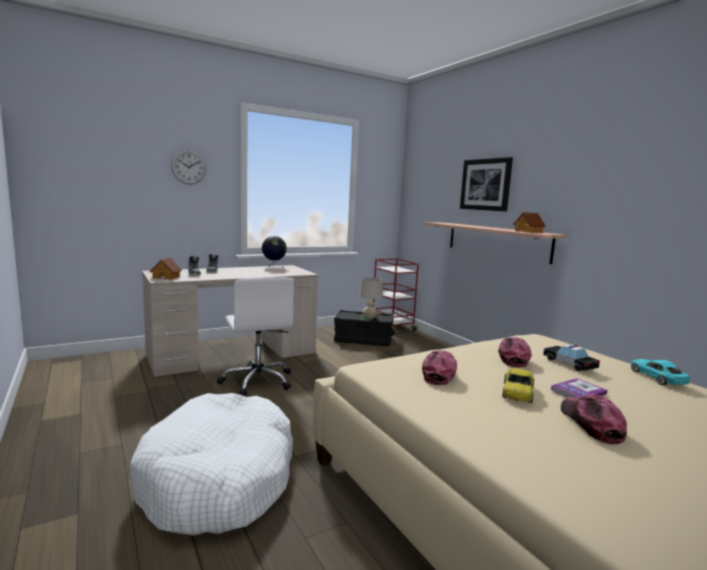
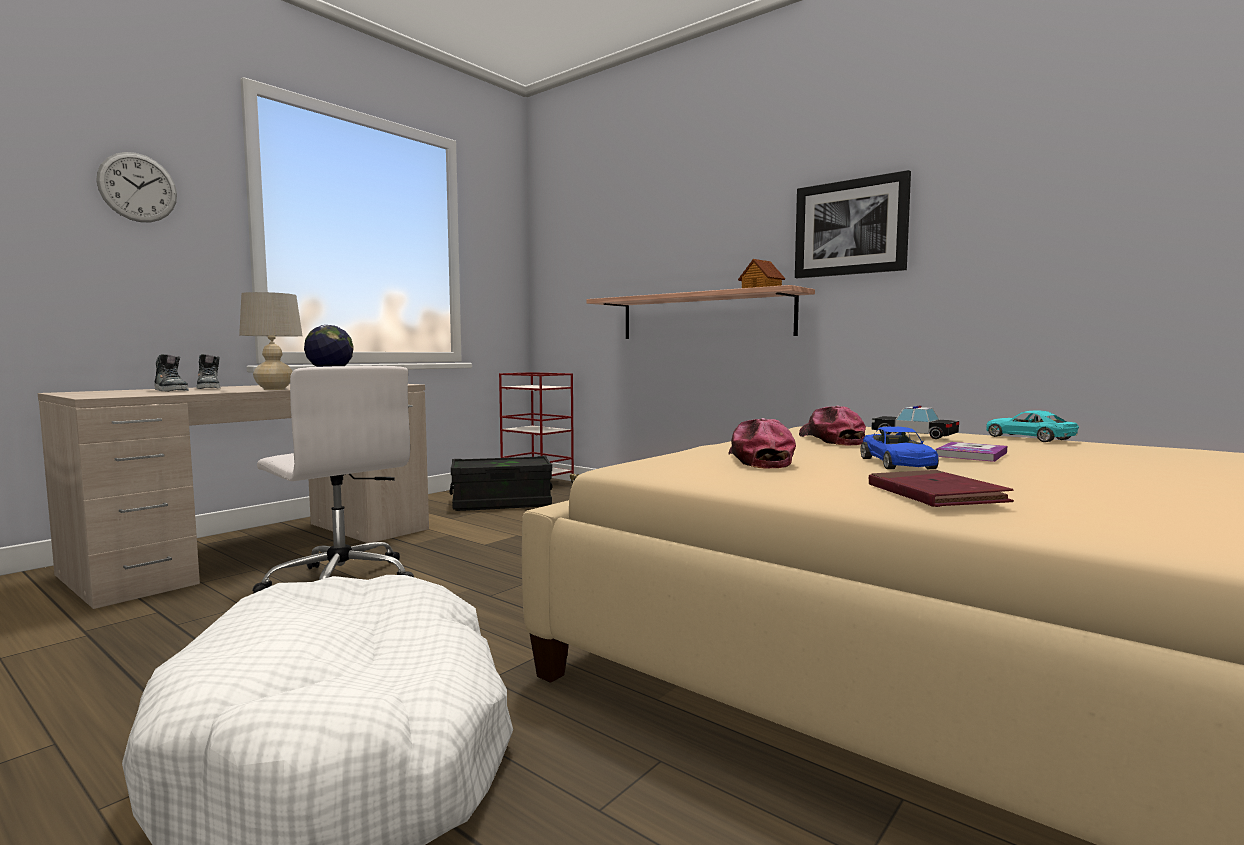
camera: 20 degrees left, 5 degrees down
(166, 277) = (109, 394): toy house -> none
(369, 318) = (510, 463): beige table lamp -> beige table lamp (274, 389)
(485, 184) = (677, 234): picture -> picture (850, 228)
(491, 429) = (934, 495): none -> red book
(517, 392) = (896, 463): yellow toy car -> blue toy car
(591, 424) = (1045, 475): cap -> none

